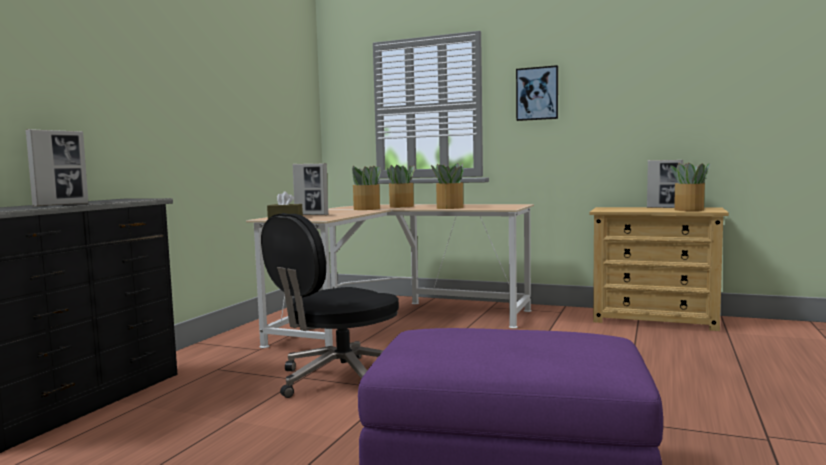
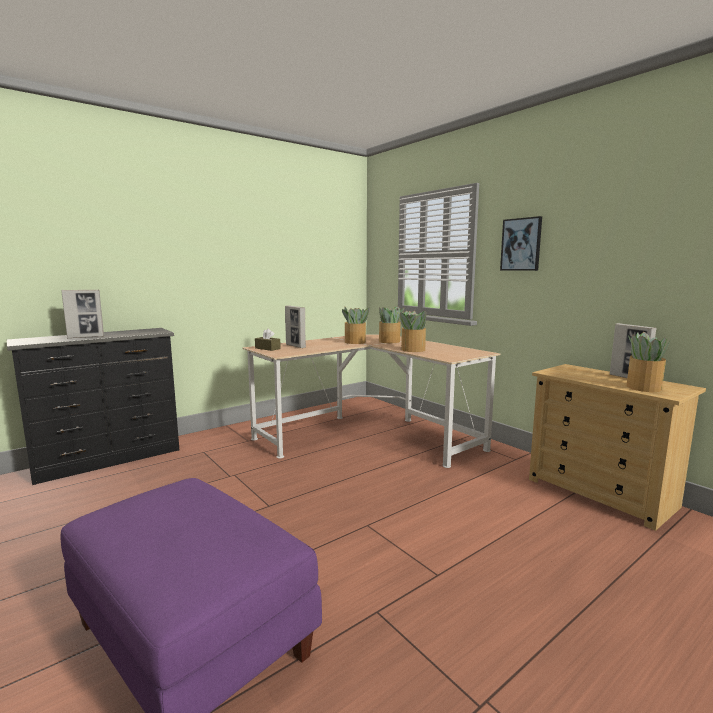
camera: 30 degrees right, 5 degrees up
(339, 379) = (251, 483): black office chair -> none

